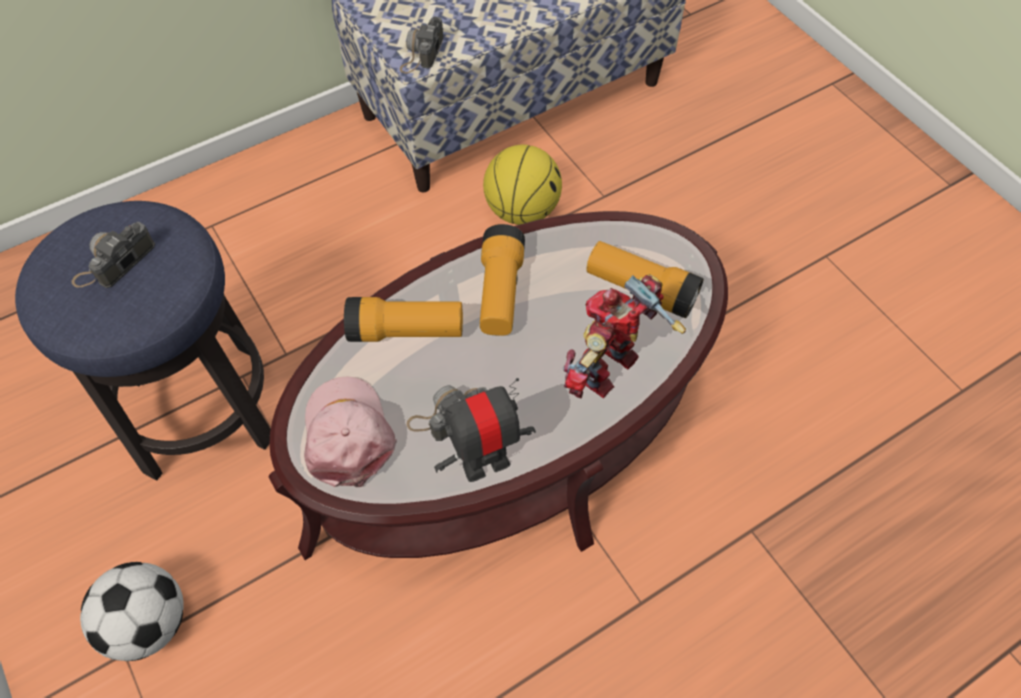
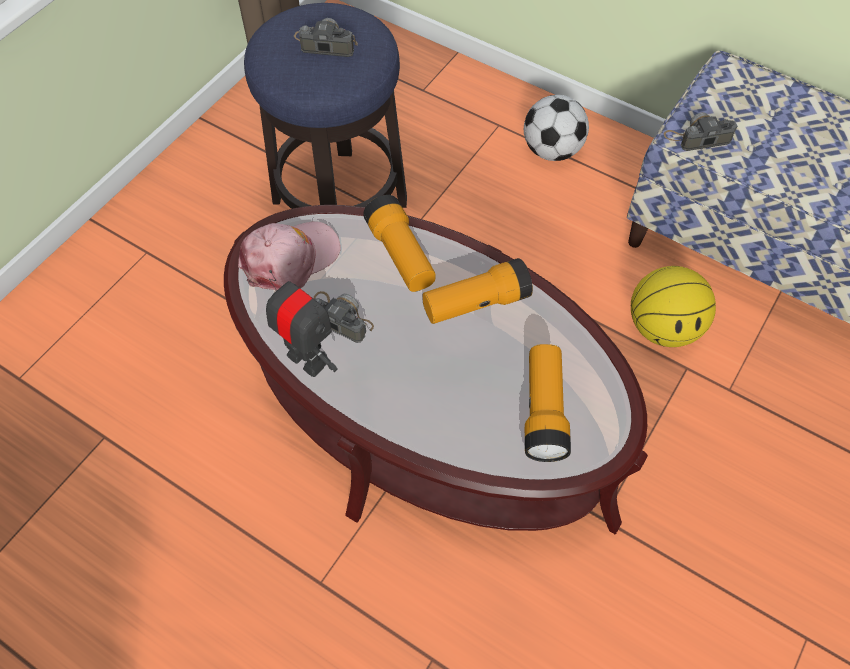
camera: 65 degrees right, 0 degrees up
(149, 622) = (172, 254): football -> football (552, 150)
(608, 369) = (443, 416): toy robot -> none

